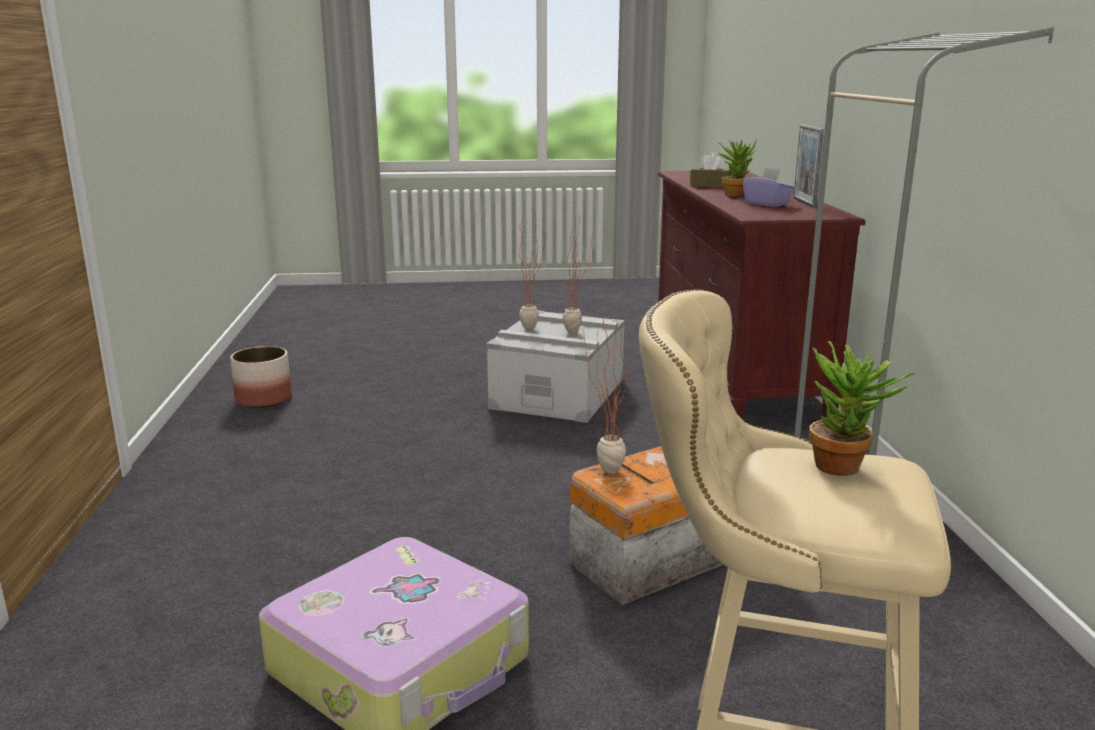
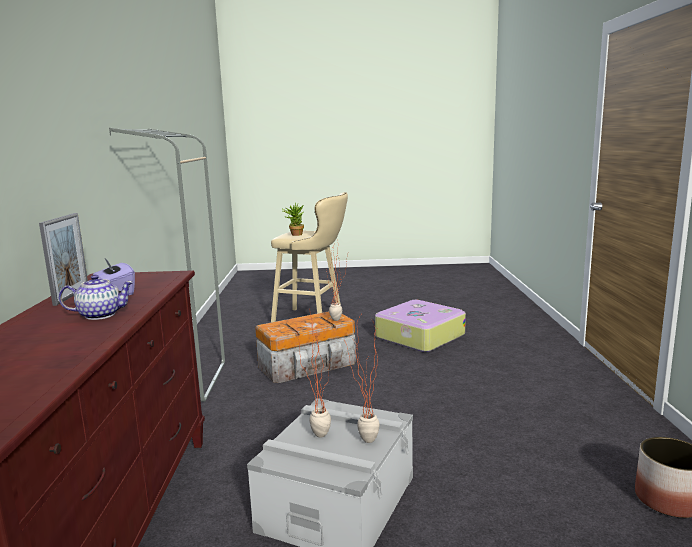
camera: 175 degrees left, 5 degrees down
(710, 185) = (71, 345): brown tissue box -> none
(735, 194) = (99, 315): potted plant -> teapot

